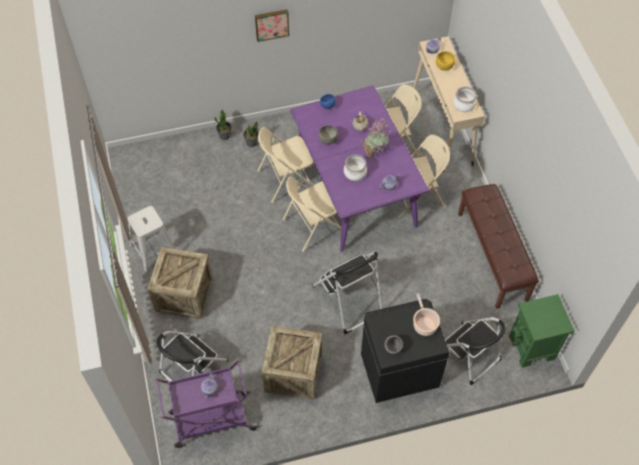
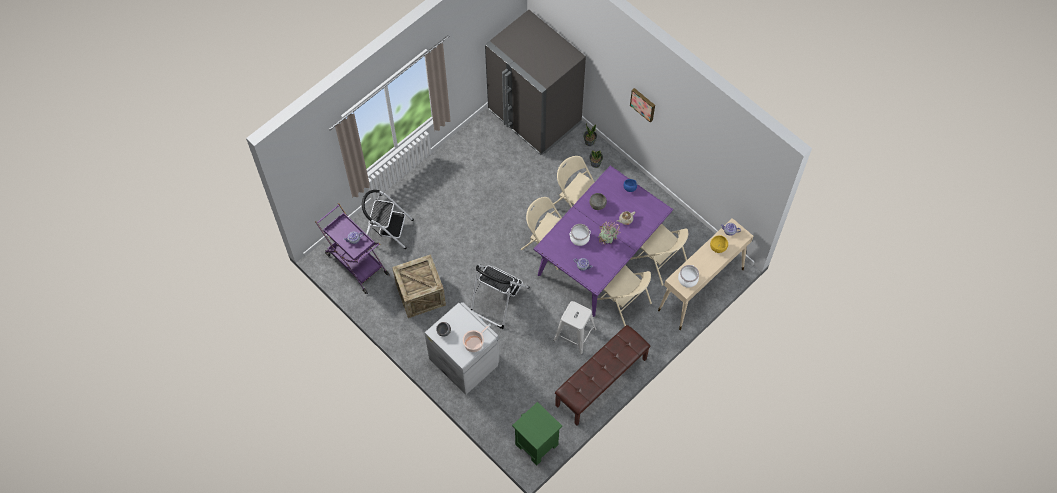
camera: 60 degrees right, 5 degrees up
(154, 250) = (461, 154): white stool -> white stool (574, 334)
(162, 166) = (534, 117): none -> grey fridge
(184, 294) = (439, 193): crate -> none
(397, 367) = (465, 360): black washing machine -> white washing machine
(468, 355) = (503, 403): step ladder -> none

